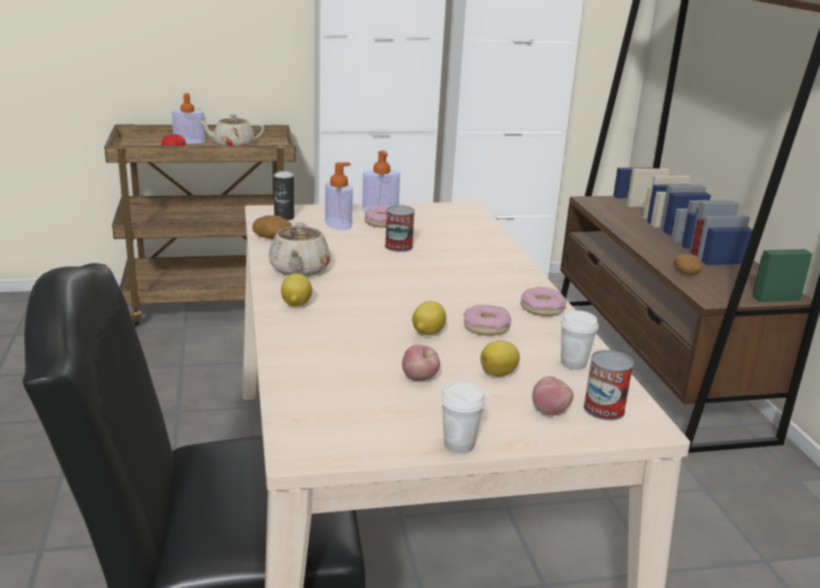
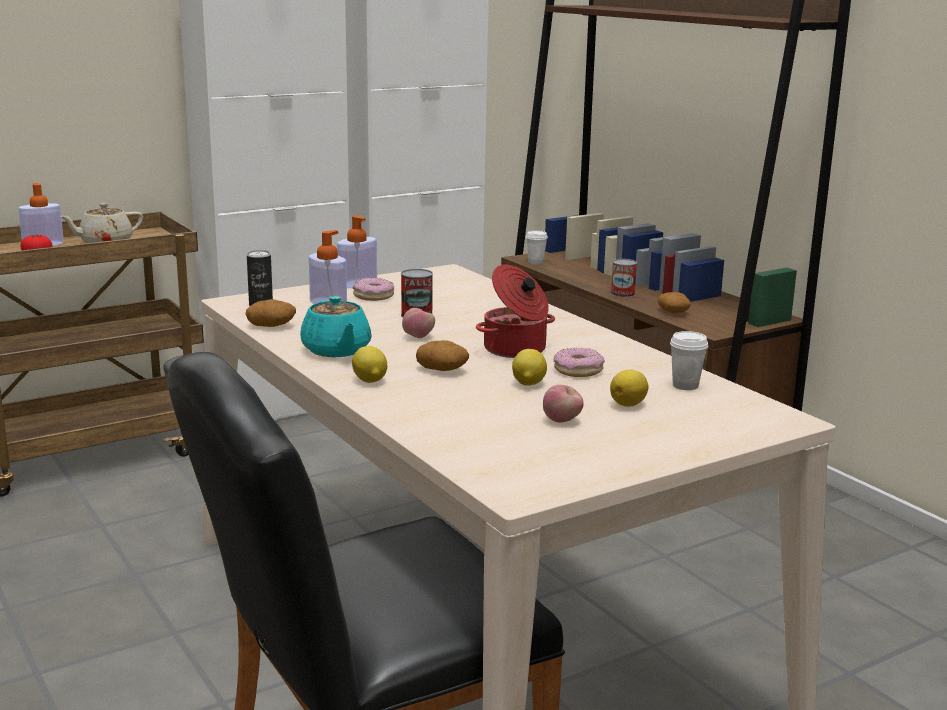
camera: 20 degrees left, 5 degrees down
(299, 270) = (336, 350): beige teapot -> turquoise teapot
(367, 304) = (442, 369): none -> potato
(450, 295) = (515, 350): none -> cooking pot
(459, 445) = (651, 463): white cup -> white cup (535, 262)
(542, 308) = (613, 347): donut -> none
(550, 412) = (702, 425): apple -> apple (418, 337)
(604, 409) = (745, 415): can -> can (622, 294)

